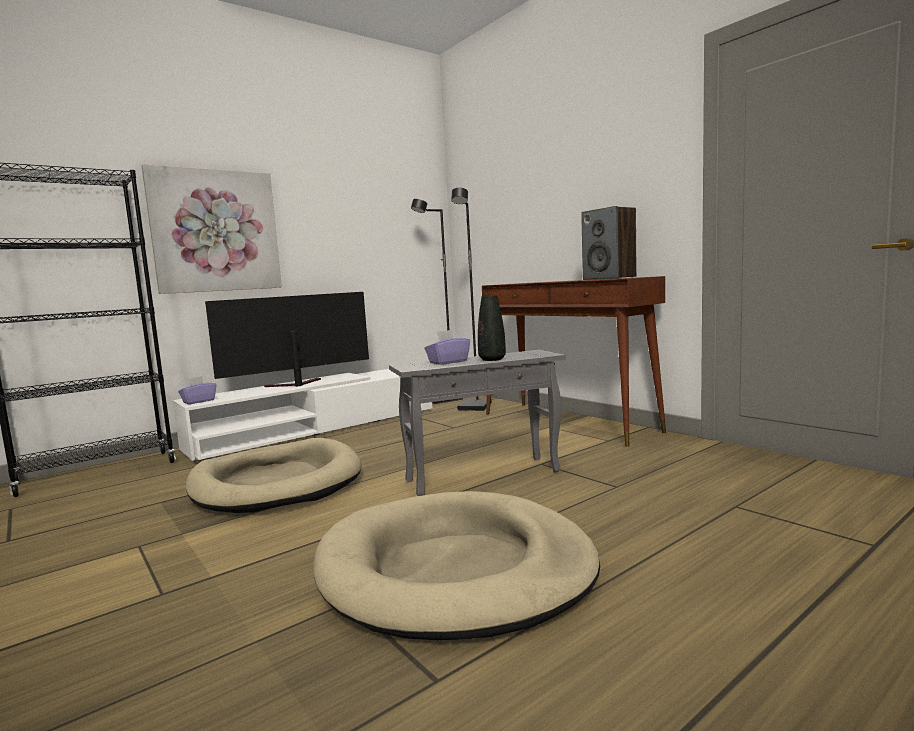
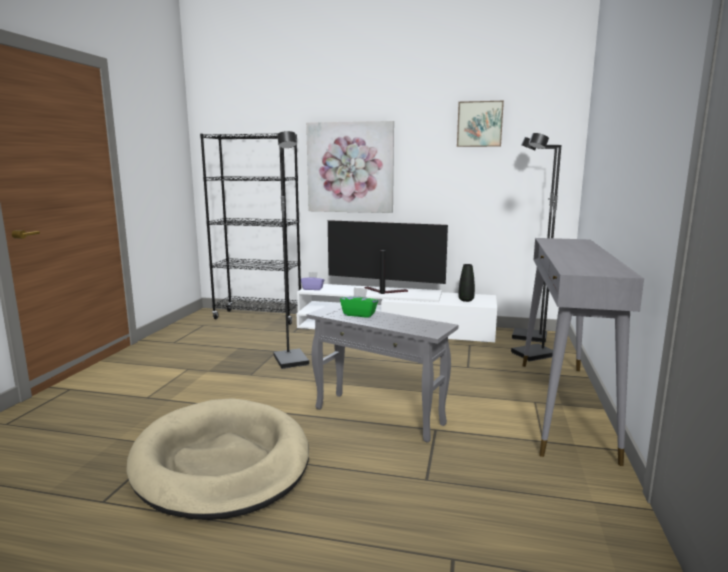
camera: 50 degrees right, 5 degrees up
(276, 483) = (292, 361): beige dog bed -> black floor lamp
(361, 185) = (479, 124): none -> picture
(448, 362) = (359, 314): purple tissue box -> green tissue box
(492, 359) = (384, 323): black vase -> black vase (466, 300)
(568, 422) = (563, 406): brown console table -> grey console table
(610, 278) = (601, 264): speaker -> none

